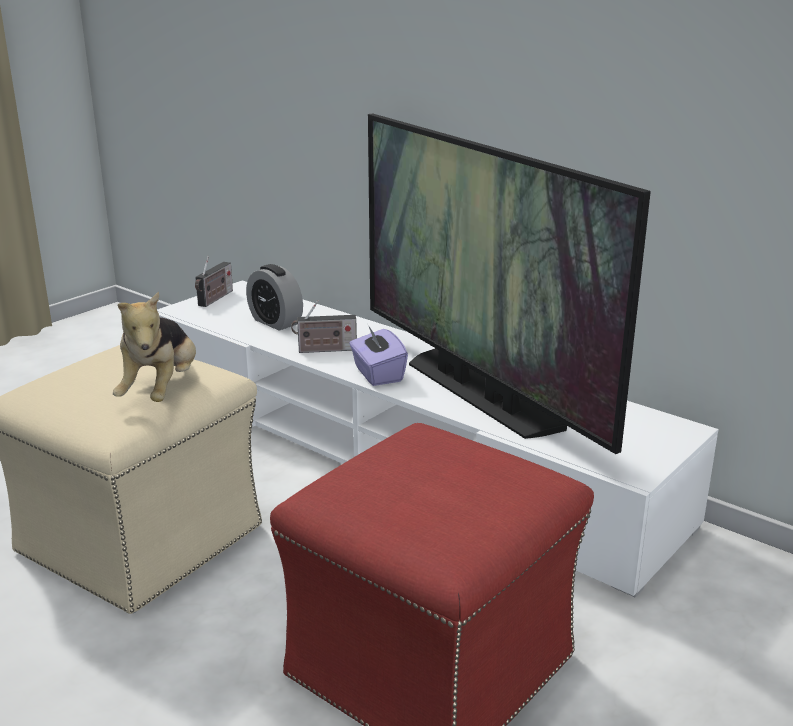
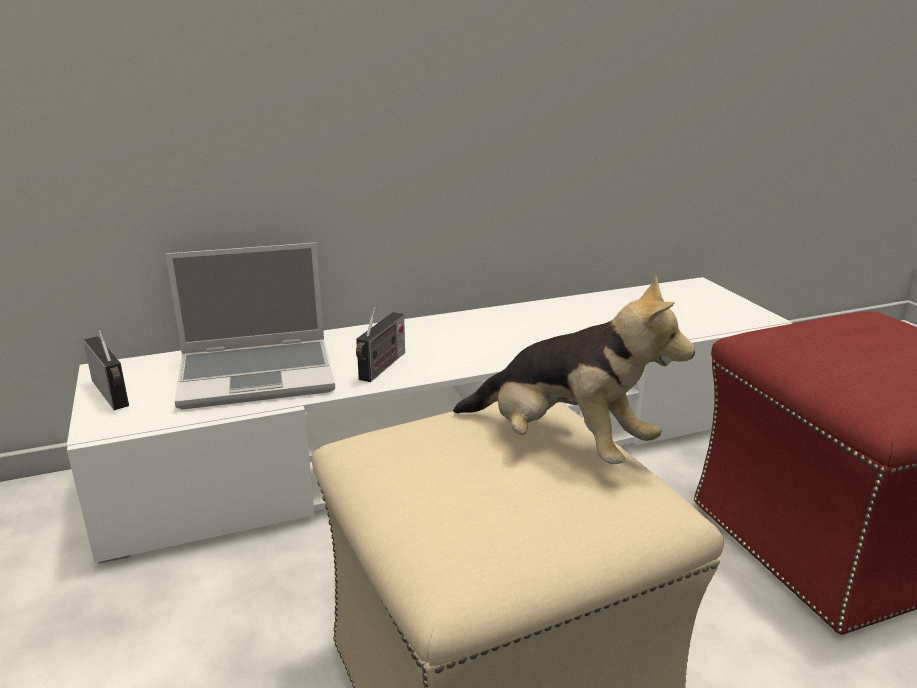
camera: 60 degrees left, 0 degrees up
(275, 322) = (258, 375): alarm clock -> laptop
(377, 374) = (478, 357): purple tissue box -> none
(479, 393) = (571, 328): television -> none

